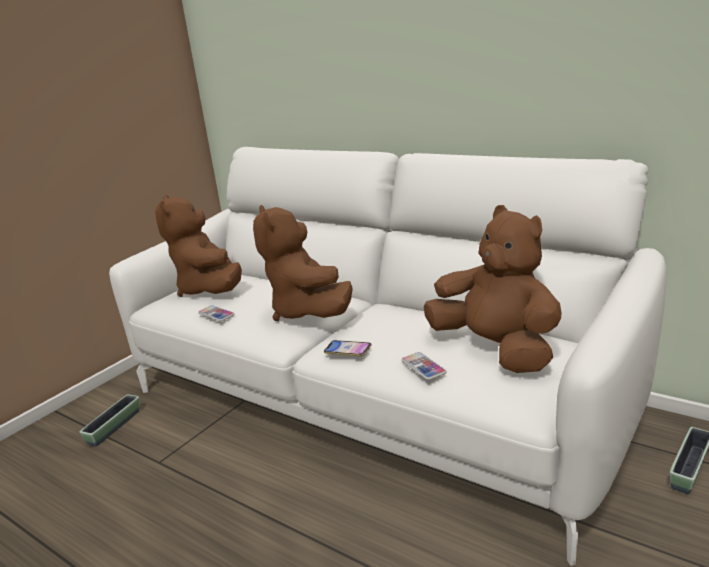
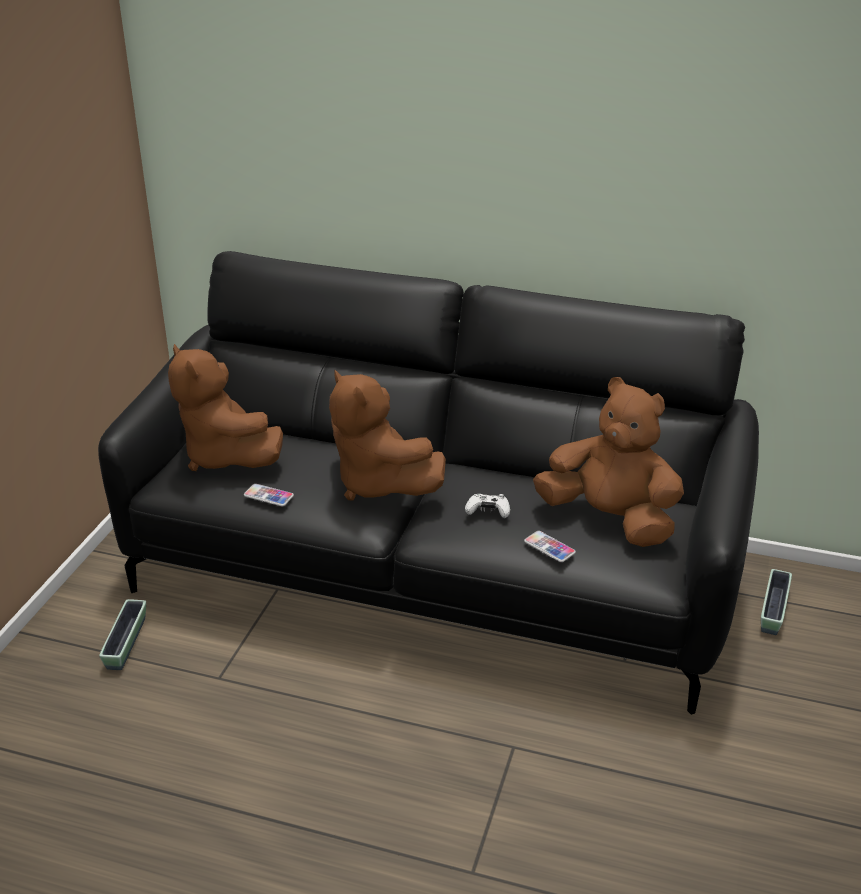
camera: 20 degrees left, 10 degrees up
(347, 351) = (459, 535): phone -> none
(367, 402) = (431, 574): white sofa -> black sofa
(383, 335) = (488, 512): none -> white game controller

